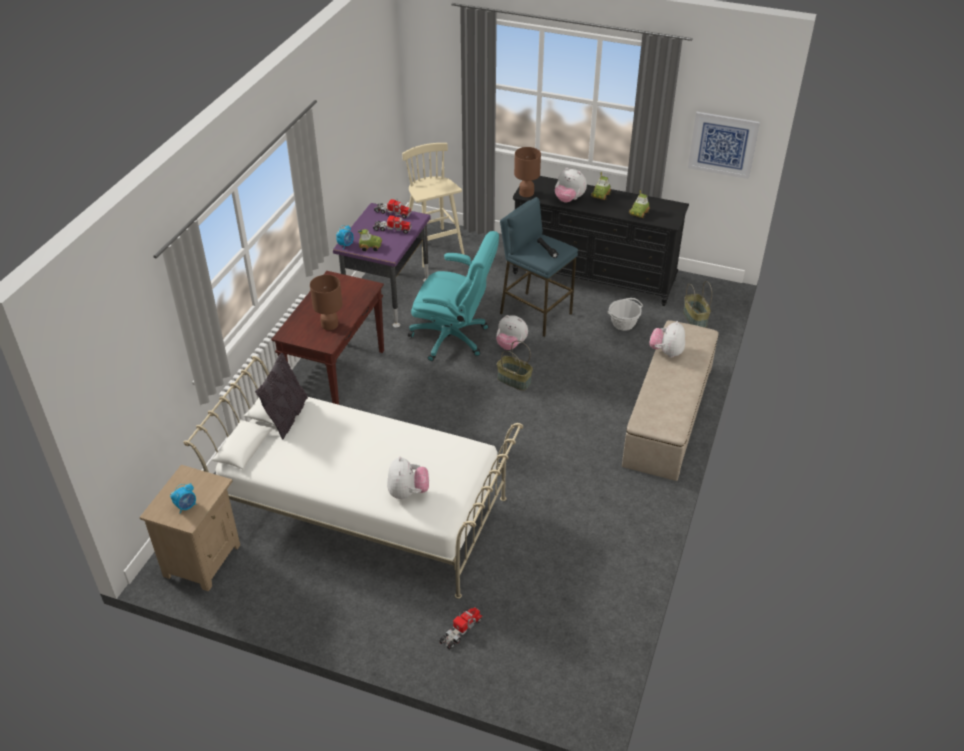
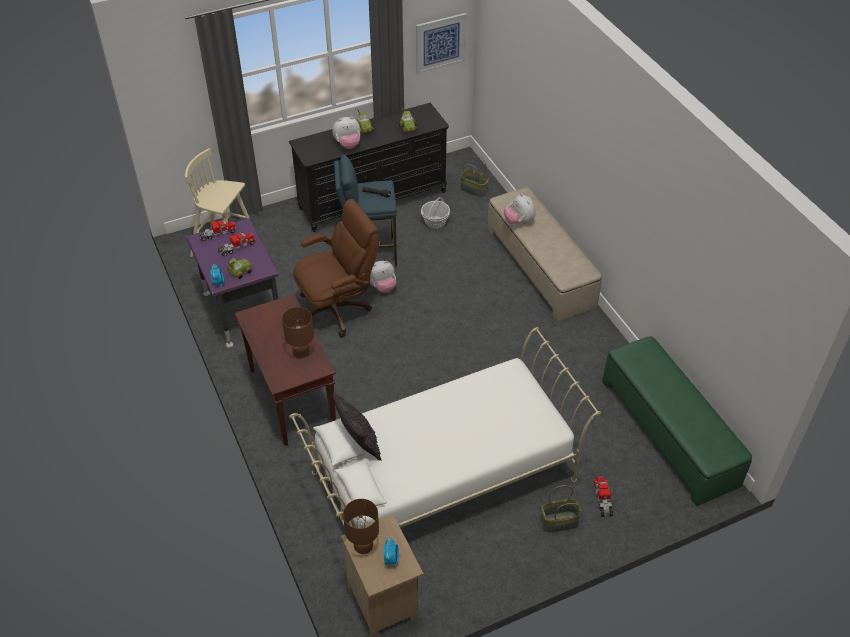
camera: 45 degrees left, 5 degrees up
(408, 492) = (514, 429): plush toy -> none
(455, 339) = (338, 309): turquoise office chair -> brown office chair
(513, 381) = (418, 312): basket -> basket (559, 522)
(526, 193) = (310, 157): brown table lamp -> brown table lamp (363, 545)
(597, 629) = (669, 432): none -> green bench

